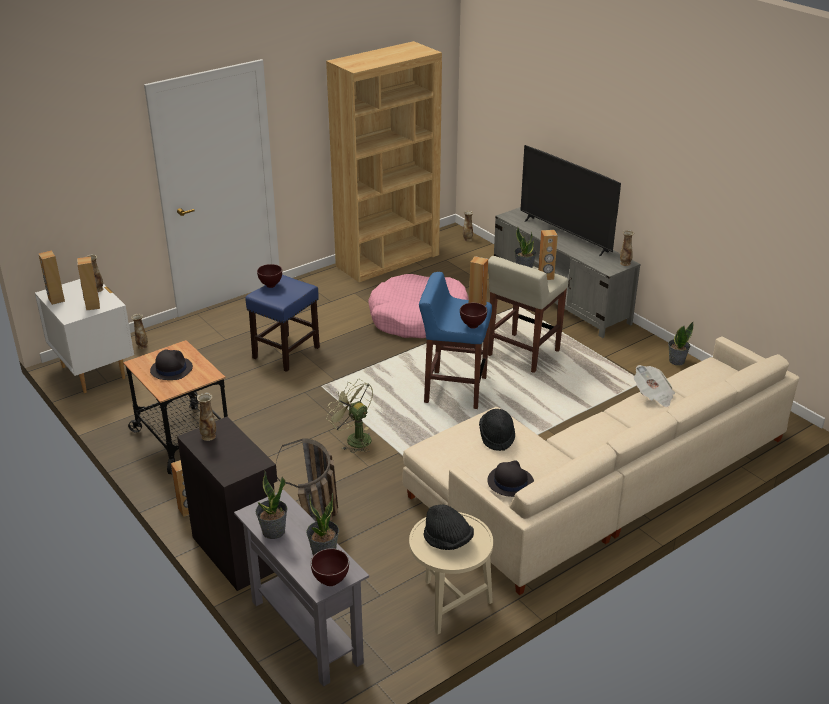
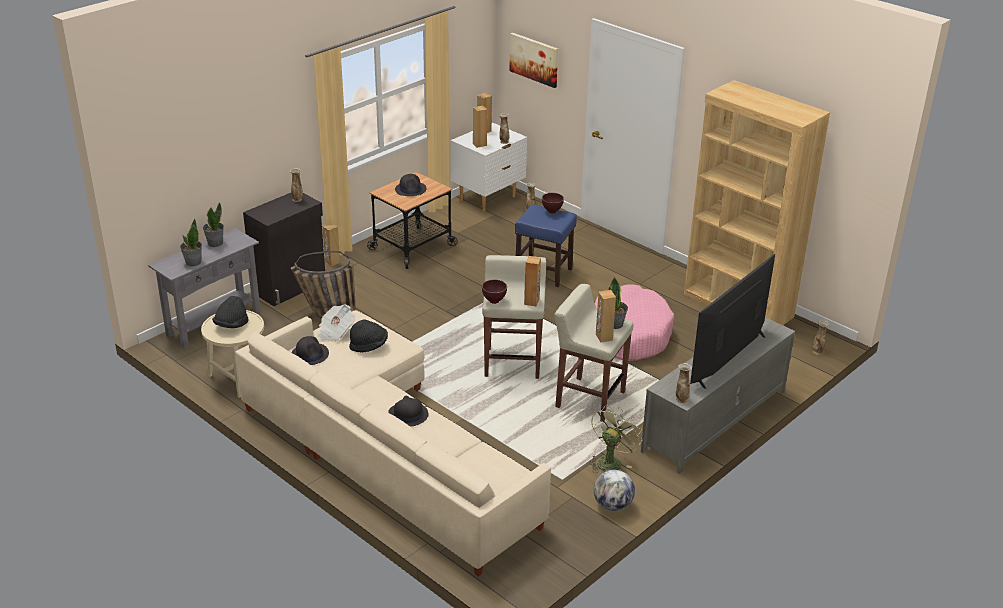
camera: 80 degrees right, 0 degrees up
(72, 178) = (534, 59): none -> picture
(330, 582) = (165, 267): brown bowl -> none
(354, 438) = (427, 318): green fan -> green fan (611, 461)
(454, 389) = (513, 362): blue stool -> beige stool
(626, 419) = (407, 415): none -> black hat
(653, 395) = (448, 431): newspaper -> newspaper (335, 332)
(676, 361) = (613, 505): potted plant -> globe

